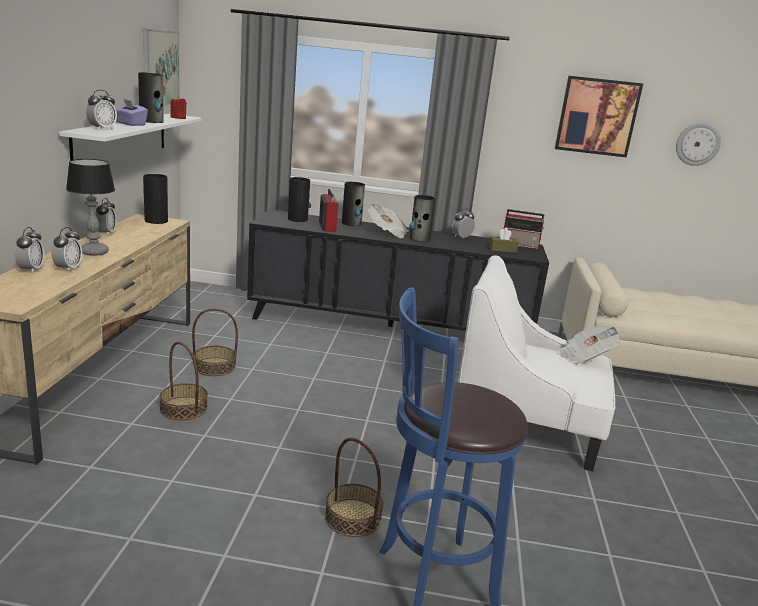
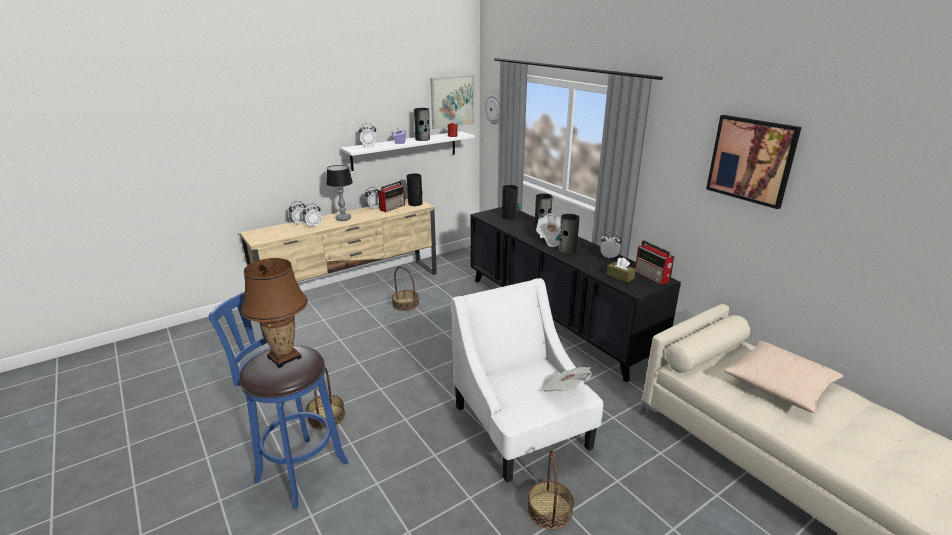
camera: 50 degrees right, 5 degrees up
(184, 408) = (355, 321): basket -> basket (550, 510)
(327, 226) = (517, 226): radio -> radio (393, 207)
(460, 397) = (285, 357): none -> brown table lamp
(667, 304) = (780, 385): none -> beige pillow
(697, 144) = (870, 207): wall clock -> wall clock (494, 109)

